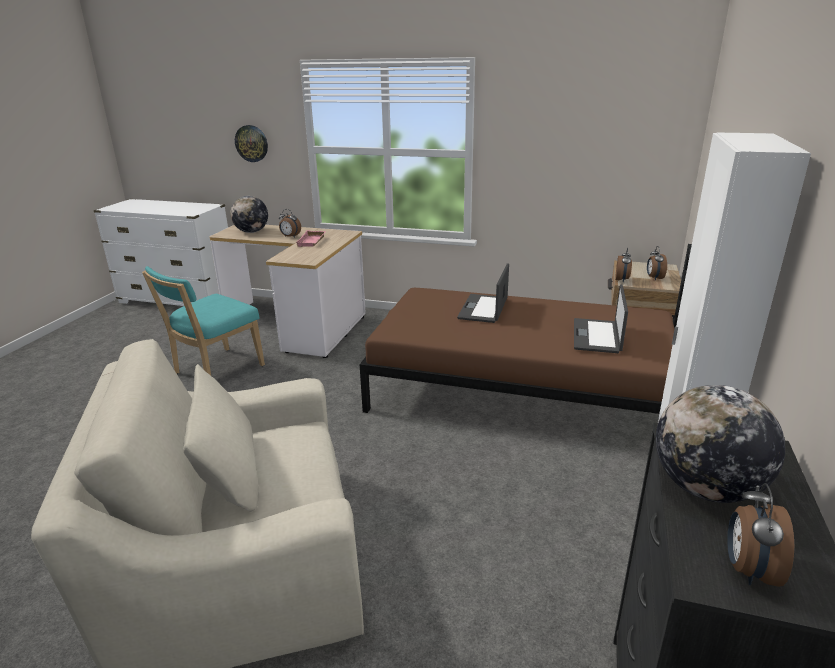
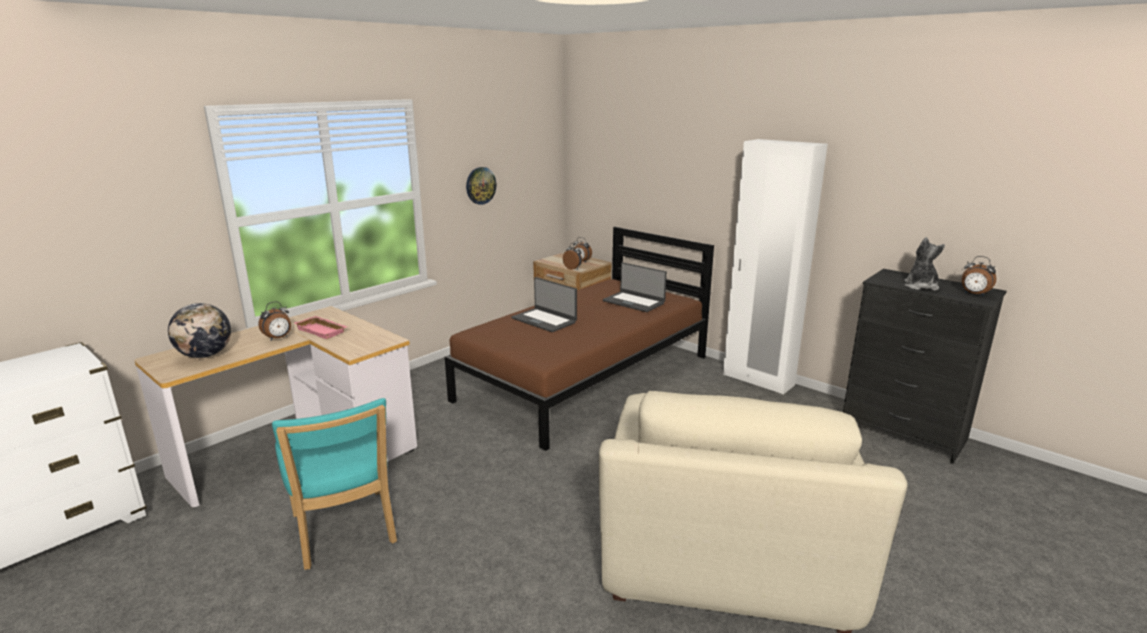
camera: 65 degrees left, 5 degrees down
(251, 143) = (125, 233): wall clock -> wall clock (480, 185)
(706, 488) = (920, 286): globe -> plush toy

